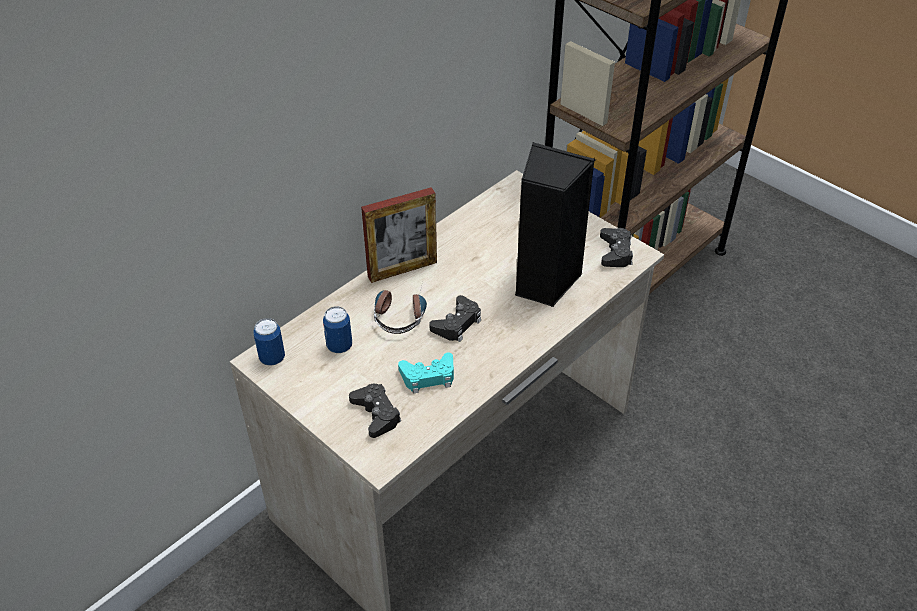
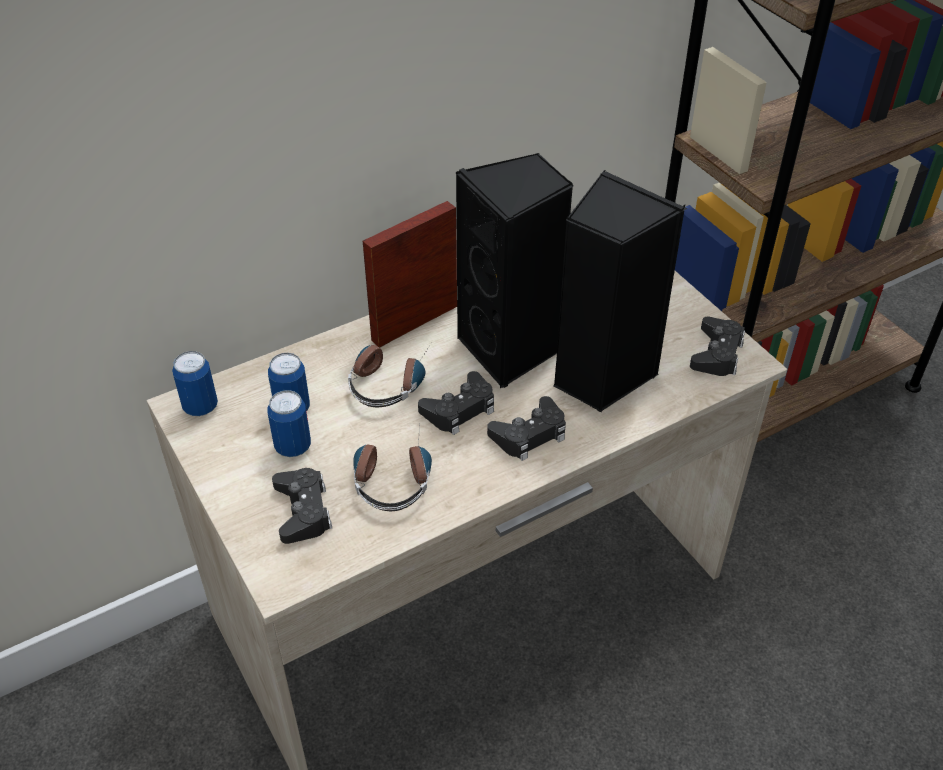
camera: 15 degrees right, 0 degrees up
(351, 372) = (293, 446): none -> can
(402, 269) = (415, 323): picture frame -> picture frame turned 150 degrees clockwise
(428, 377) = (393, 474): turquoise game controller -> headphones
(477, 276) = (511, 350): none -> black speaker
(511, 331) = (529, 435): none -> black game controller

